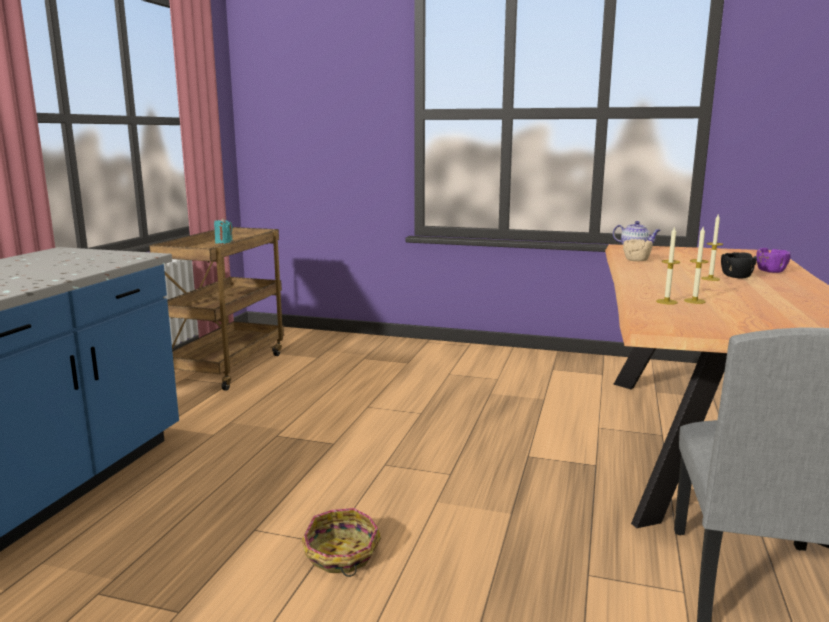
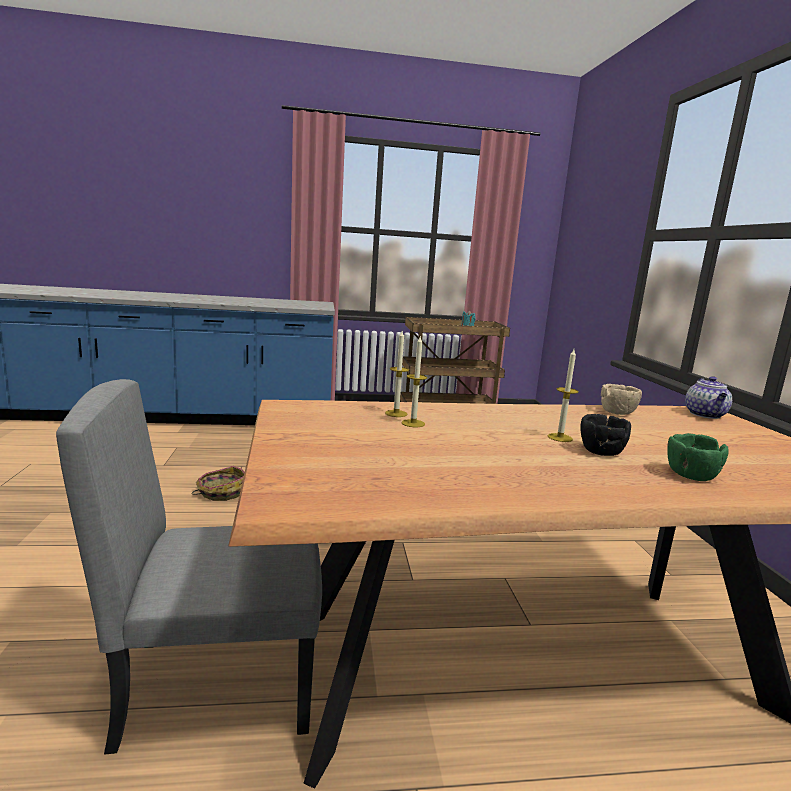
camera: 65 degrees right, 0 degrees up
(770, 271) = (691, 475): purple bowl -> green bowl

